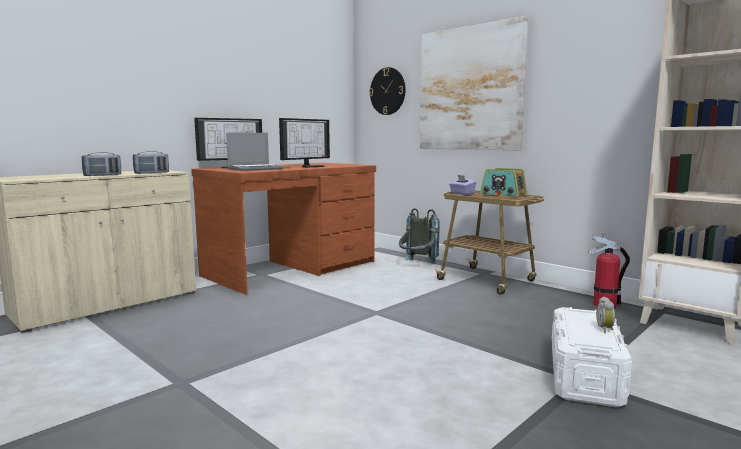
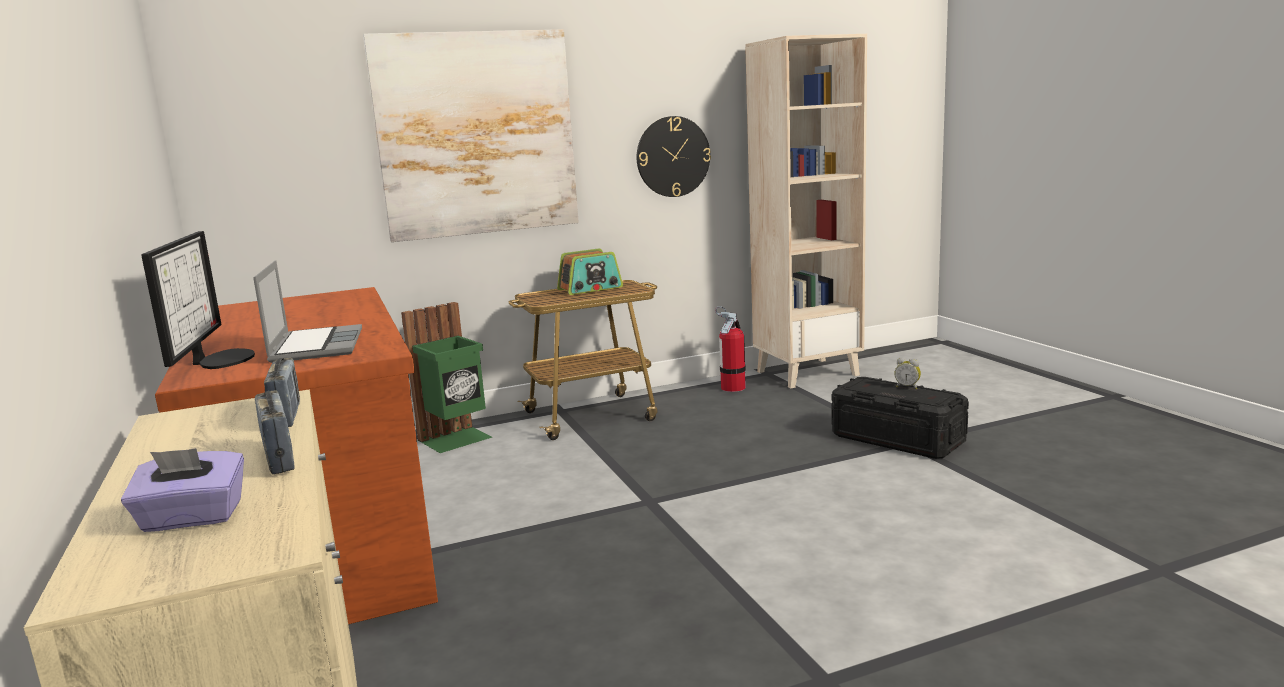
camera: 65 degrees left, 5 degrees up
(311, 166) = (323, 315): monitor -> none
(387, 91) = (281, 138): wall clock -> wall clock (673, 156)
(417, 264) = (457, 439): grey backpack -> green trash can
(462, 193) = (553, 300): purple tissue box -> purple tissue box (192, 518)
(584, 375) = (897, 439): white storage box -> black storage box

